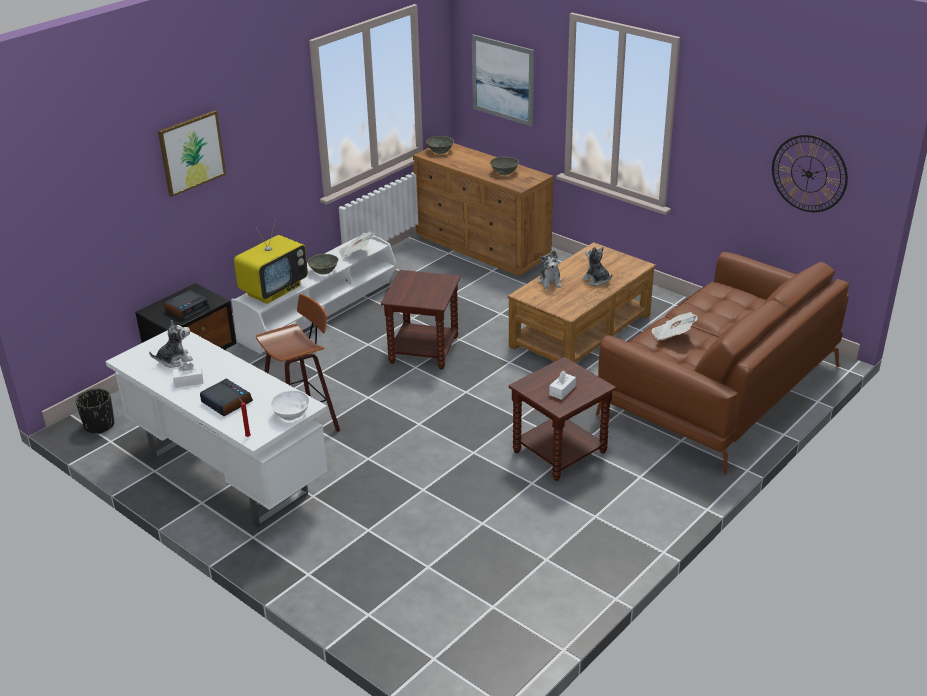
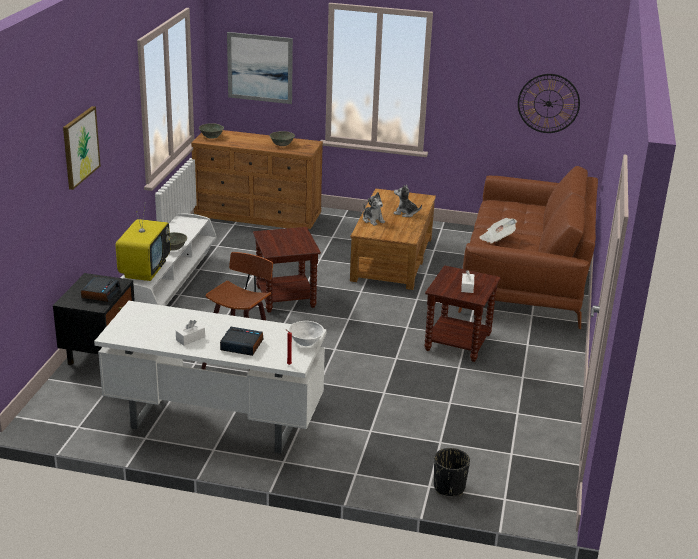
camera: 30 degrees left, 5 degrees down
(99, 425) = (54, 417): black planter -> black planter (449, 487)
(174, 360) = (158, 326): plush toy -> none
(356, 253) = (187, 230): newspaper -> none

